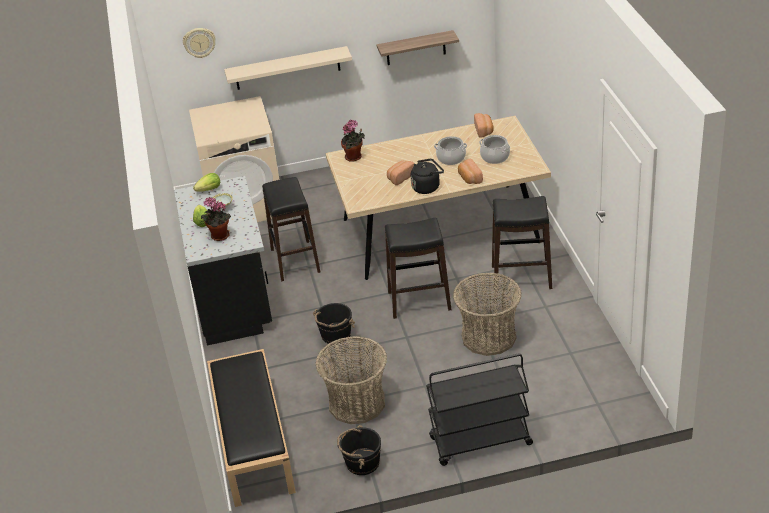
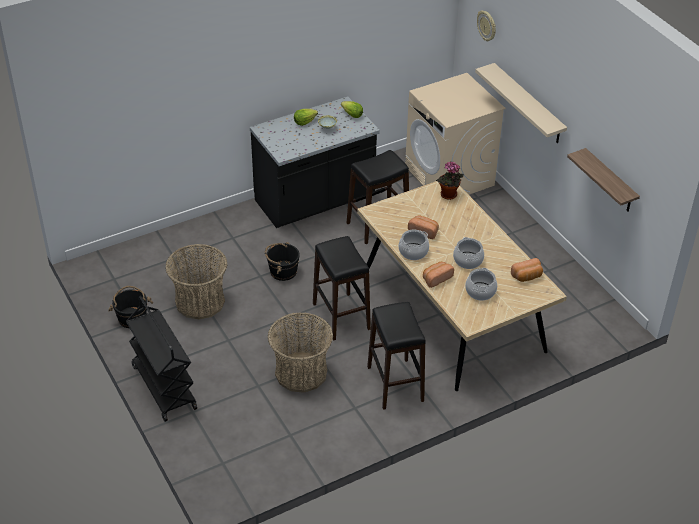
camera: 70 degrees right, 5 degrees up
(219, 237) = (286, 135): potted plant -> none
(252, 441) = (149, 251): black bench -> none
(427, 187) = (413, 252): black kettle -> cooking pot

